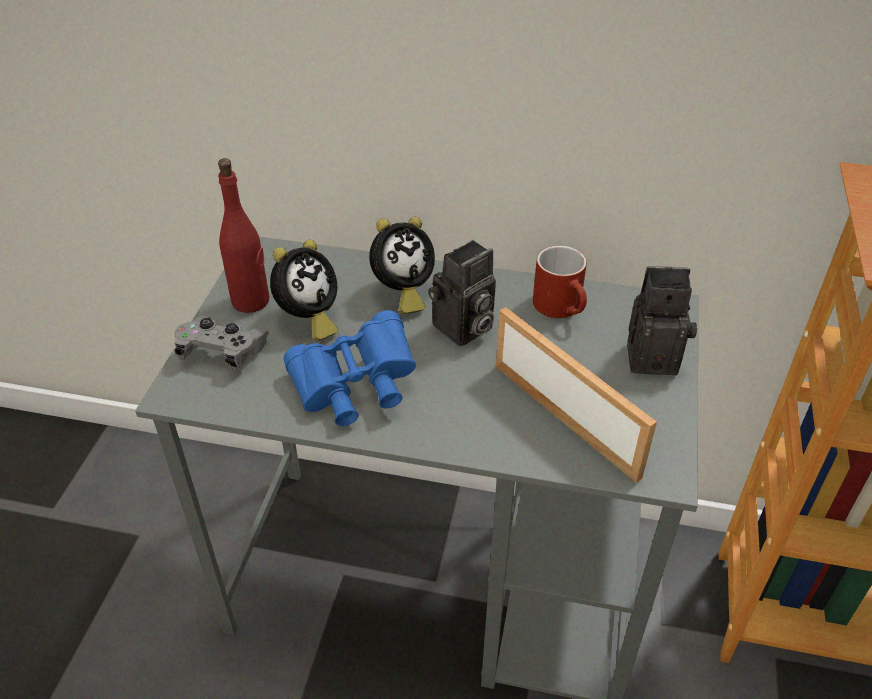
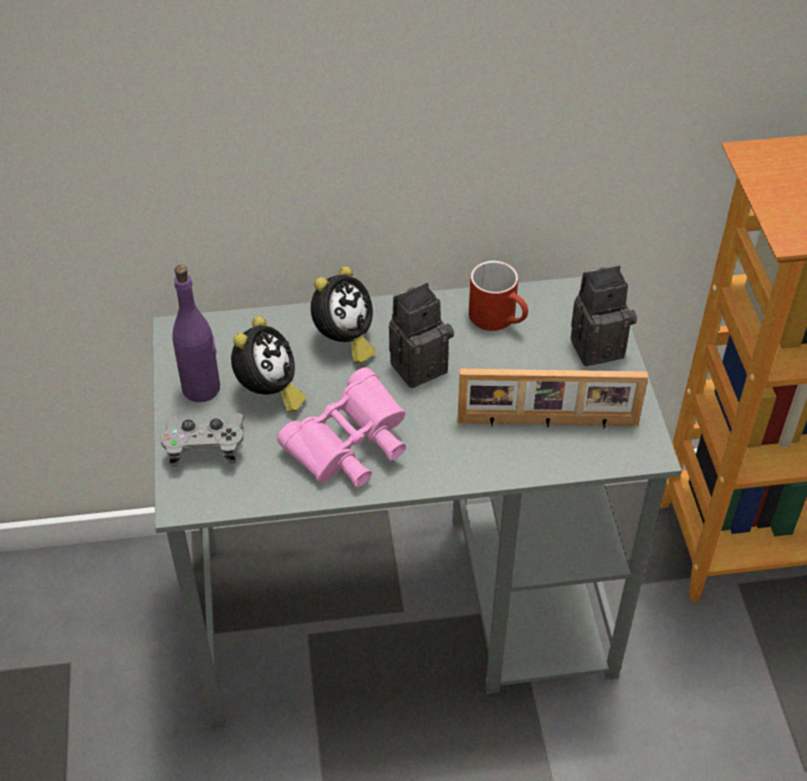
camera: 20 degrees left, 5 degrees up
(251, 301) = (202, 388): red bottle -> purple bottle
(354, 388) = (349, 448): blue binoculars -> pink binoculars
(462, 329) = (419, 364): camera -> camera turned 150 degrees counterclockwise
(566, 417) = (547, 423): picture frame -> picture frame turned 150 degrees clockwise

